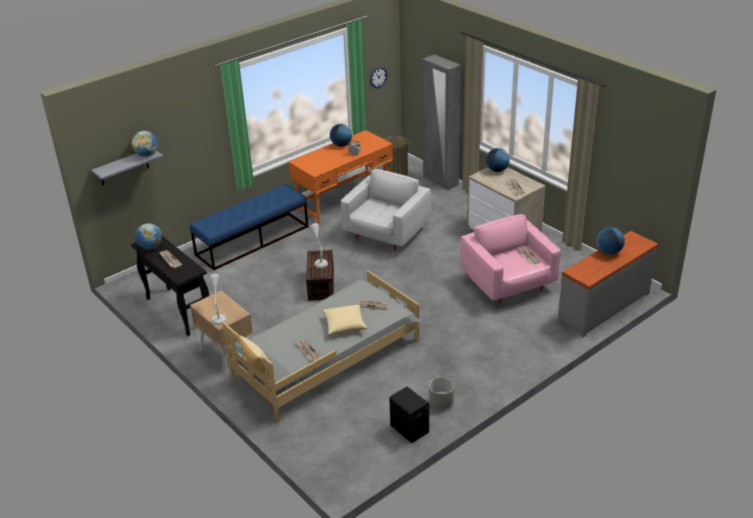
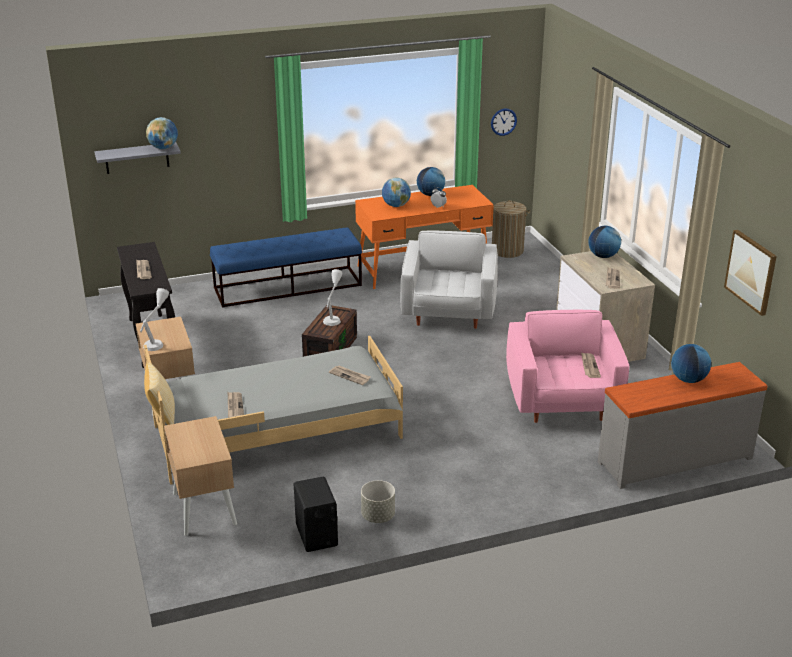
camera: 20 degrees right, 5 degrees down
(150, 247) = (133, 254): globe -> globe (396, 206)
(316, 433) = (204, 508): none -> beige nightstand
(345, 325) = (299, 389): pillow -> none
(386, 234) = (448, 312): white armchair -> white armchair turned 45 degrees counterclockwise
(440, 181) = (557, 269): grey wardrobe -> none
(629, 168) = (751, 271): none -> picture

